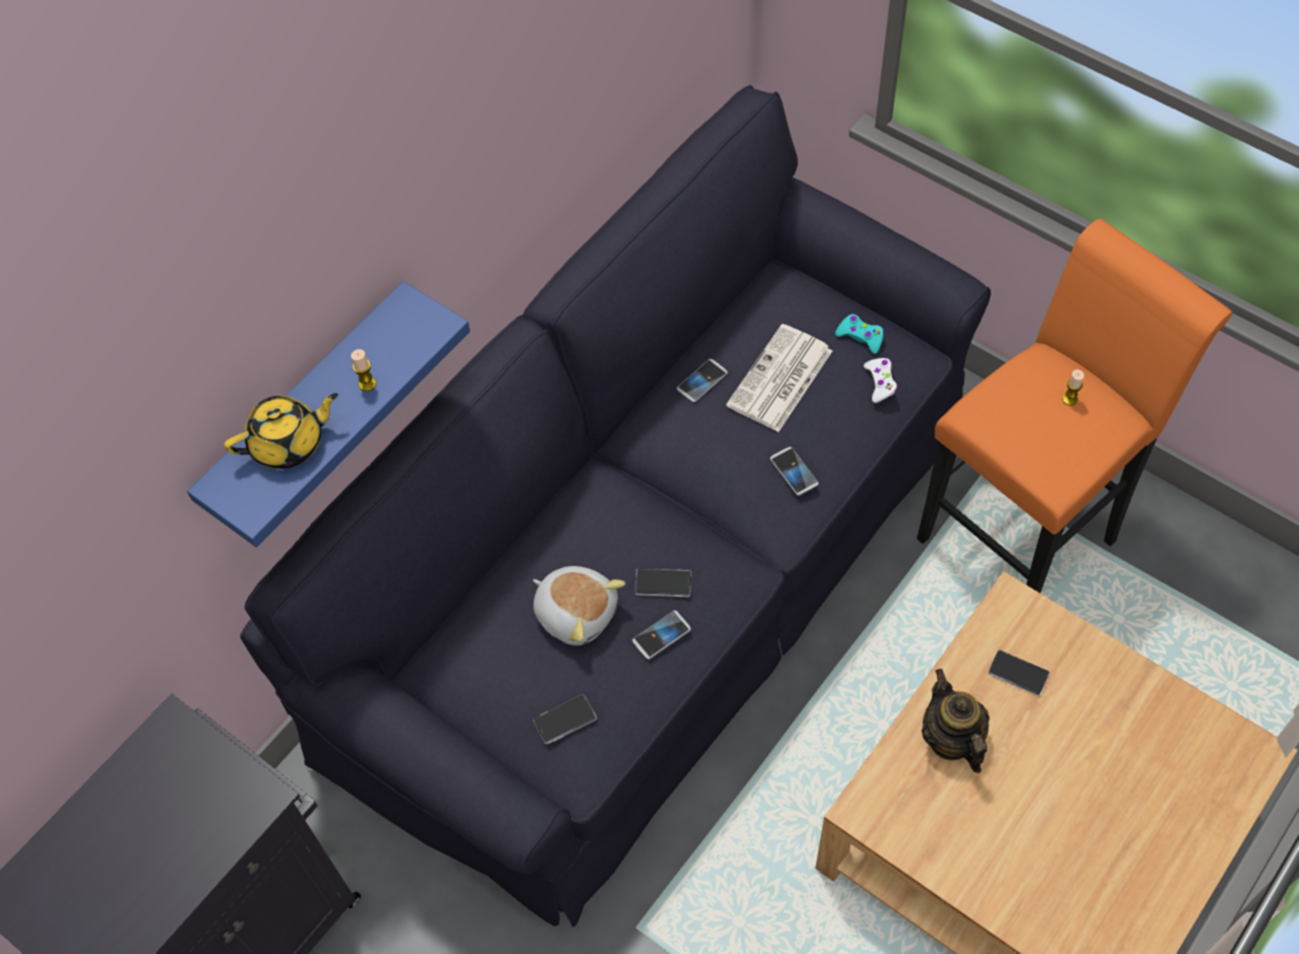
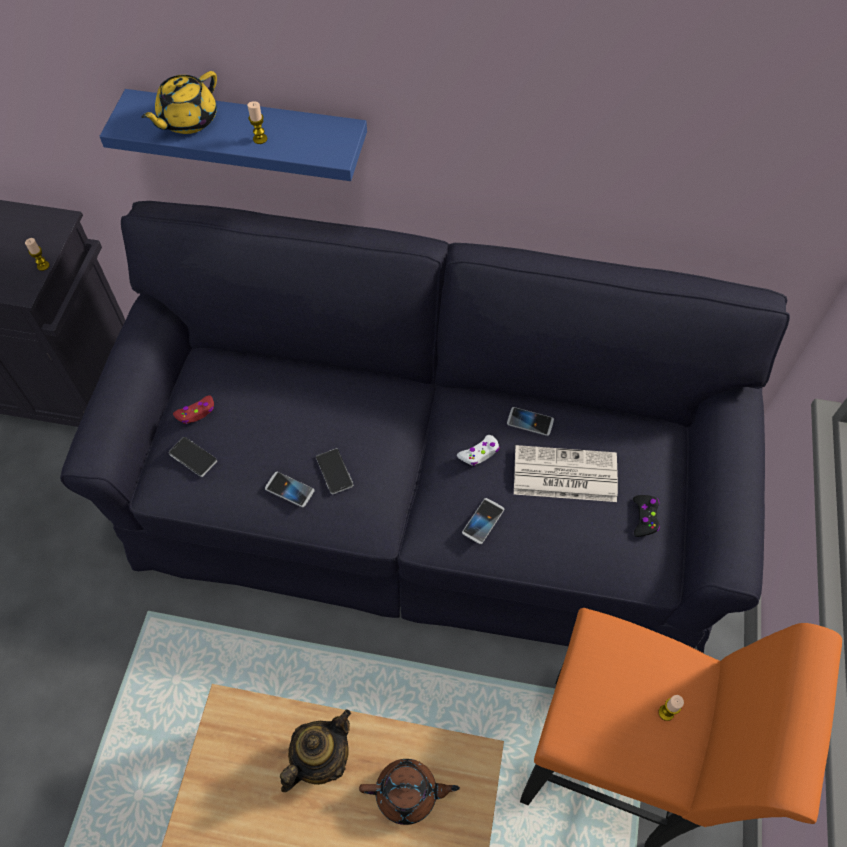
camera: 60 degrees right, 0 degrees up
(238, 761) = (43, 266): none -> candle
(289, 443) = (187, 120): yellow teapot -> yellow teapot turned 90 degrees clockwise
(505, 697) = (196, 413): none -> red game controller
(576, 612) = (284, 426): plush toy -> none
(860, 336) = (645, 518): turquoise game controller -> black game controller
(880, 382) = (608, 552): white game controller -> white game controller (479, 453)
(1018, 673) = (408, 793): phone -> brown teapot

